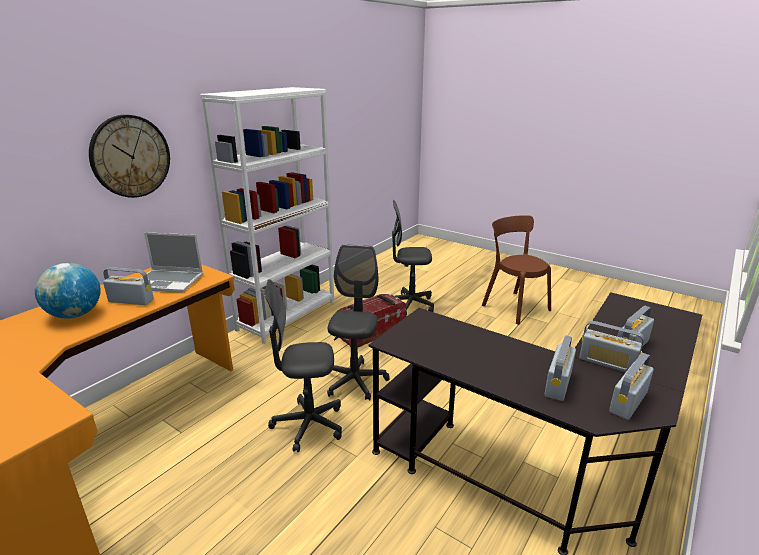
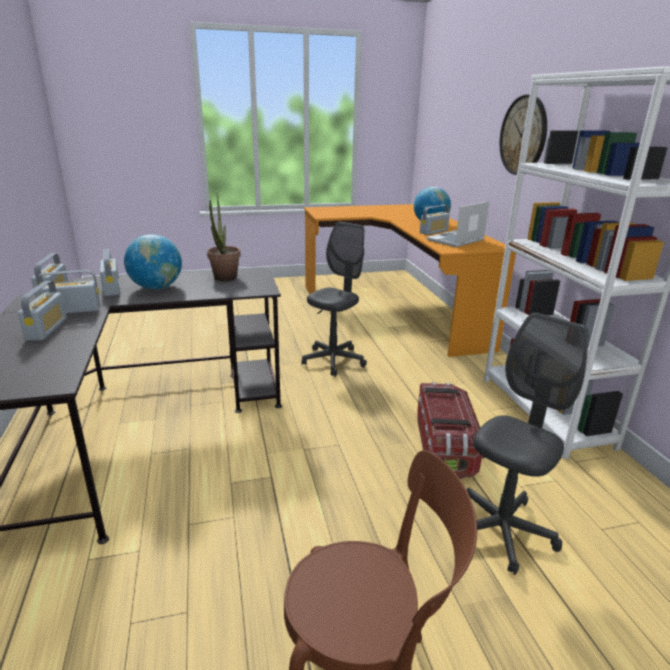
camera: 130 degrees right, 0 degrees up
(355, 381) = (358, 397): grey office chair -> none
(435, 345) = (224, 279): none -> potted plant
(510, 363) = (157, 287): none -> globe

